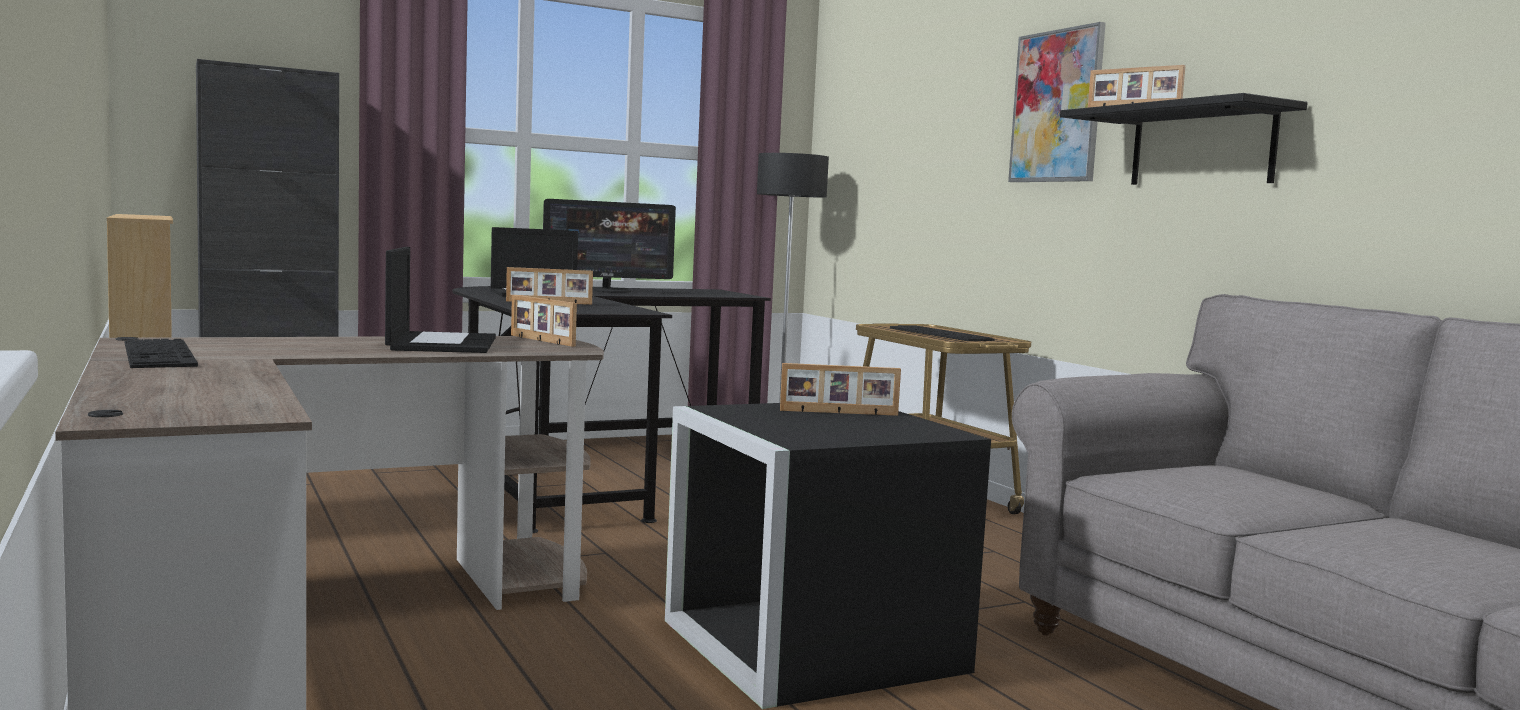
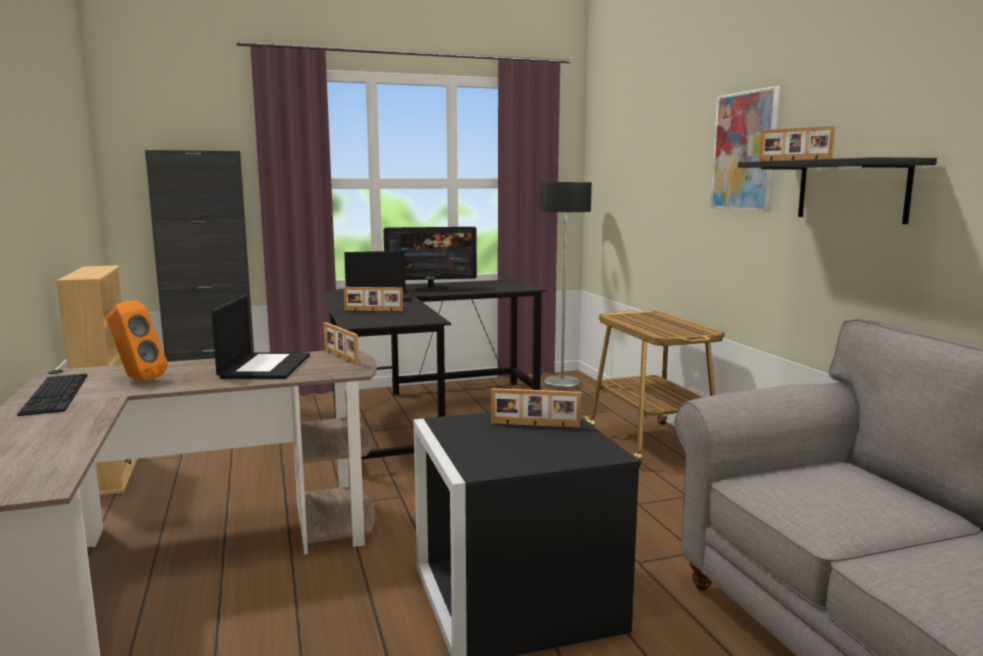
camera: 10 degrees right, 5 degrees up
(265, 347) = (137, 379): none -> orange speaker
(940, 334) = (656, 326): keyboard -> none

